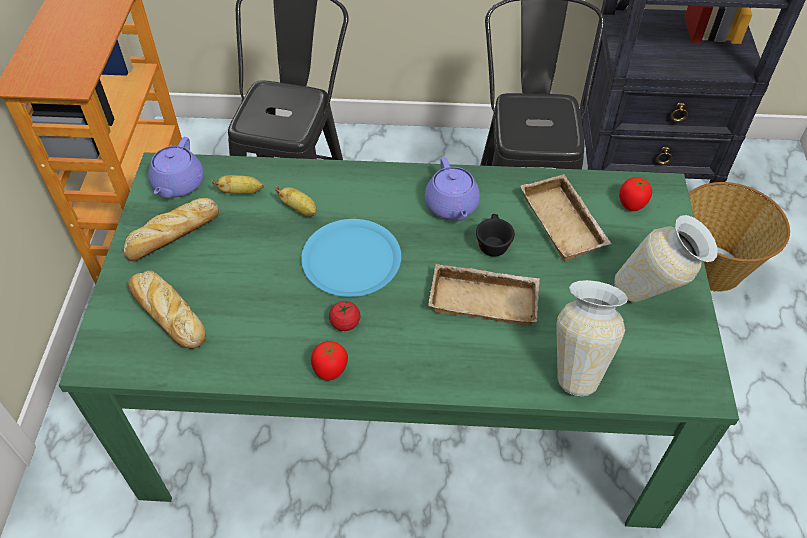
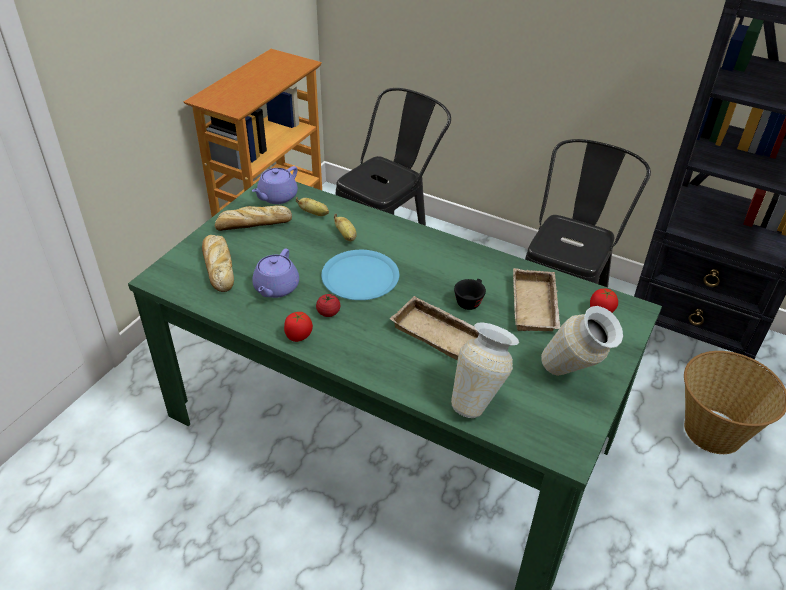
camera: 25 degrees right, 10 degrees down
(452, 206) = (456, 268): purple teapot -> purple teapot (276, 288)

